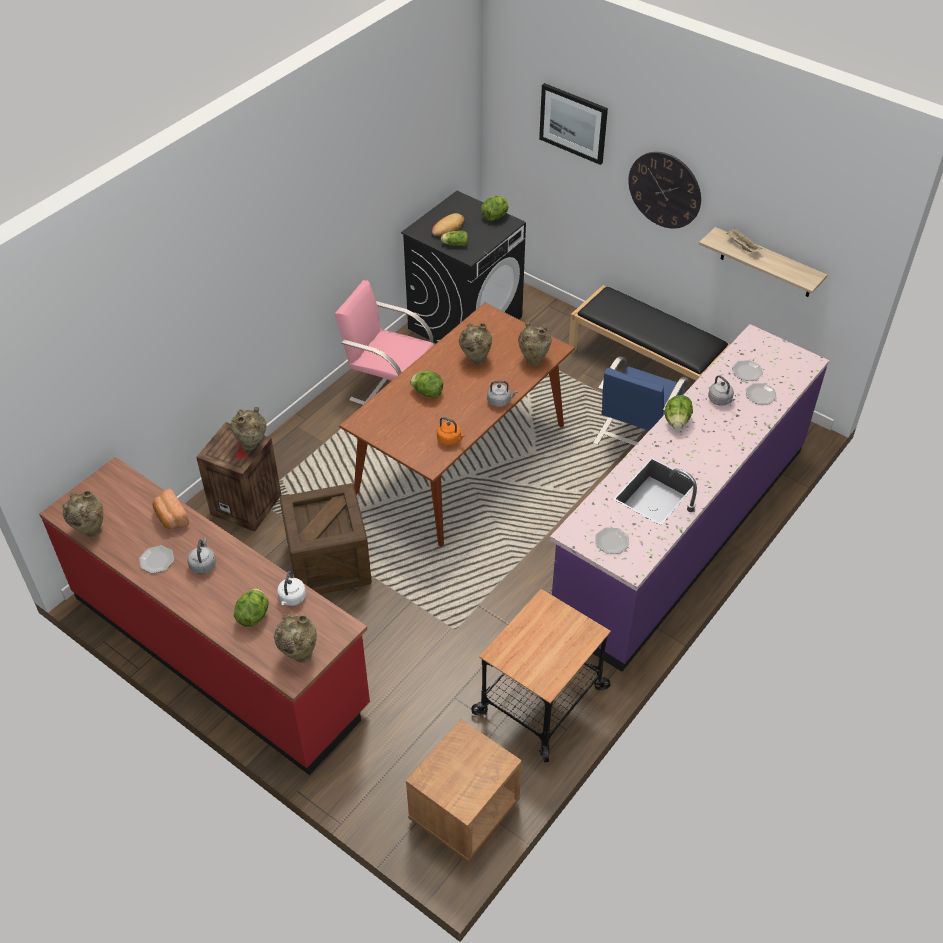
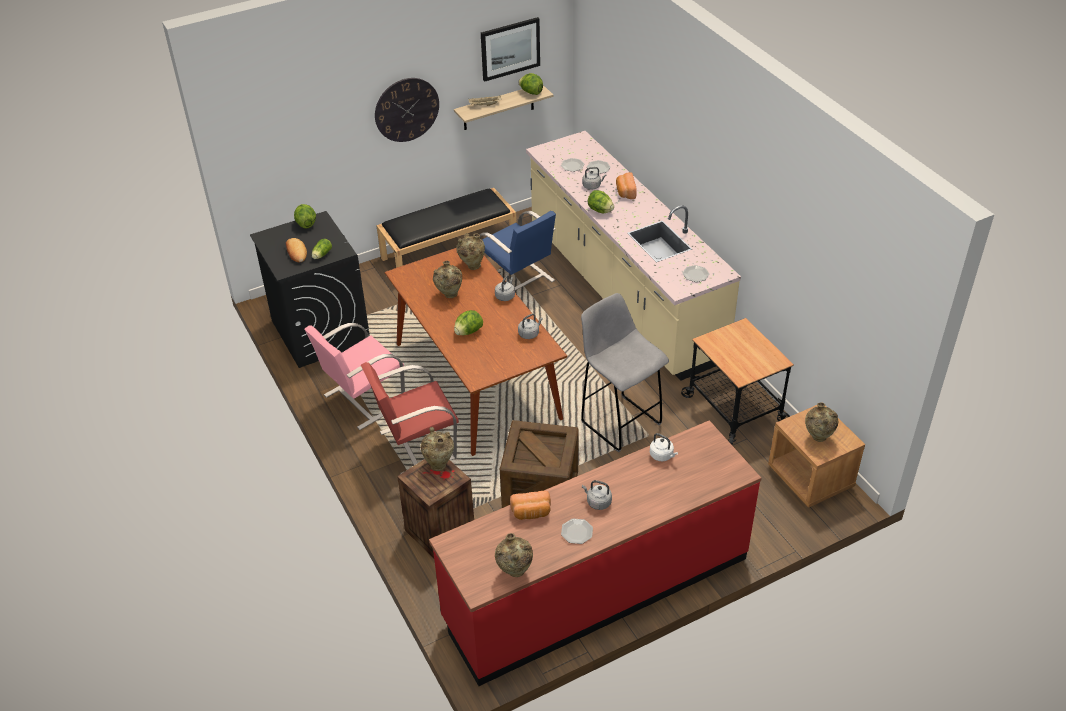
camera: 65 degrees left, 5 degrees down
(253, 615) = (668, 482): lettuce -> lettuce (531, 92)
(299, 654) = (720, 464): beige vase -> beige vase (818, 438)
(348, 446) = (415, 445): none -> red chair
(450, 439) = (529, 334): orange kettle -> grey kettle
(463, 597) = (619, 422): none -> grey stool
(573, 123) = (313, 111): picture -> picture (510, 48)
(680, 532) = (622, 292): purple counter -> beige counter
(729, 432) = (625, 192): none -> bread

